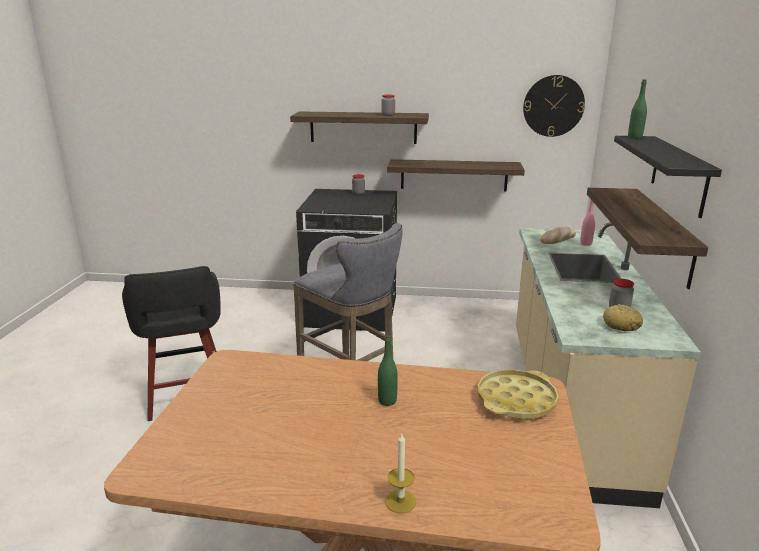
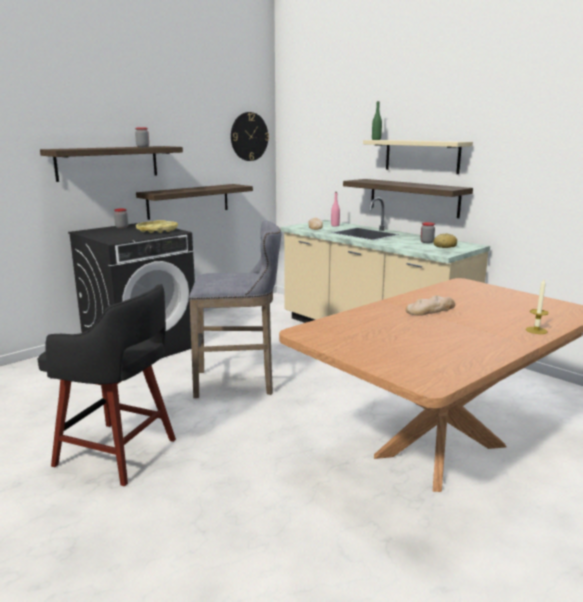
camera: 50 degrees left, 5 degrees down
(387, 401) = (430, 309): green bottle -> bread
(516, 400) = (469, 289): yellow tray -> yellow tray (157, 230)
(679, 174) = (421, 156): black shelf -> beige shelf

